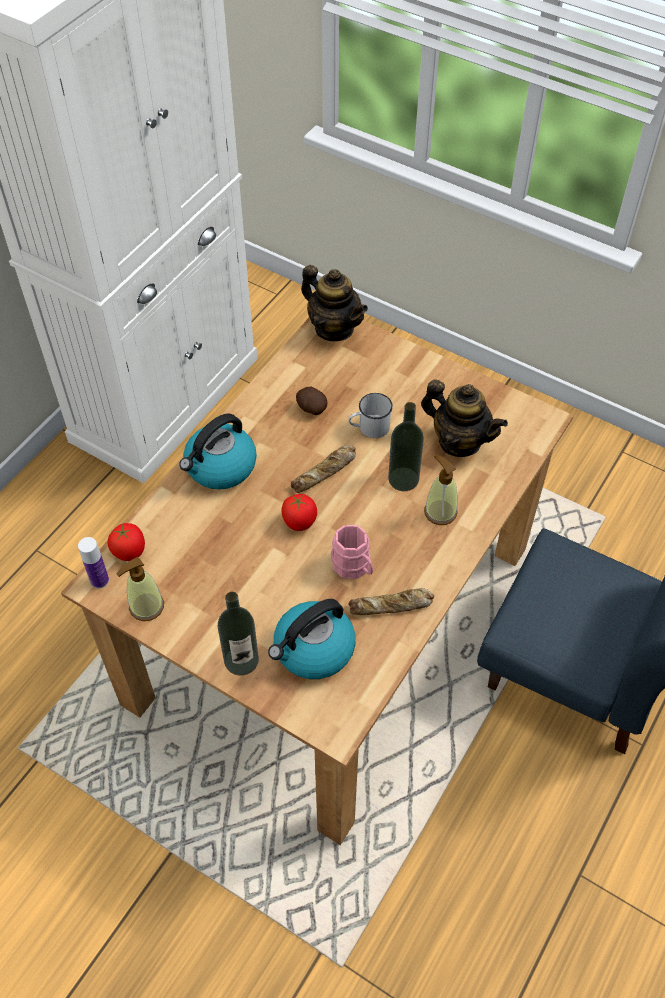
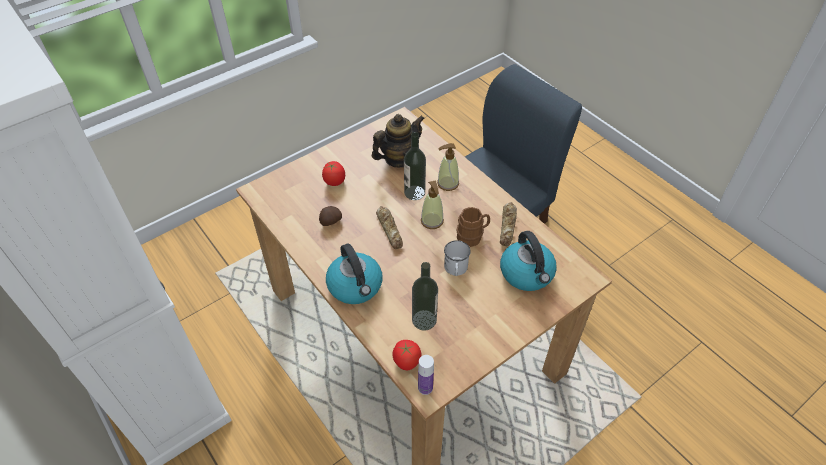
camera: 70 degrees left, 5 degrees down
(146, 606) = (460, 361): soap dispenser -> soap dispenser (432, 221)
(241, 660) = (523, 314): bottle -> bottle (424, 320)
(300, 521) = (424, 253): tomato -> tomato (334, 181)
(334, 328) = (265, 189): teapot -> none
(354, 567) = (472, 236): pink mug -> brown mug
(369, 428) = (364, 197): white mug -> white mug (455, 269)

